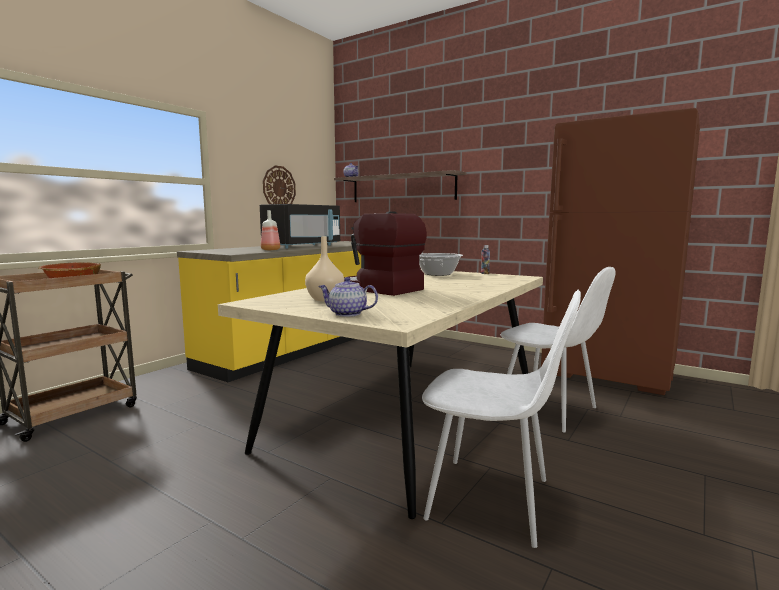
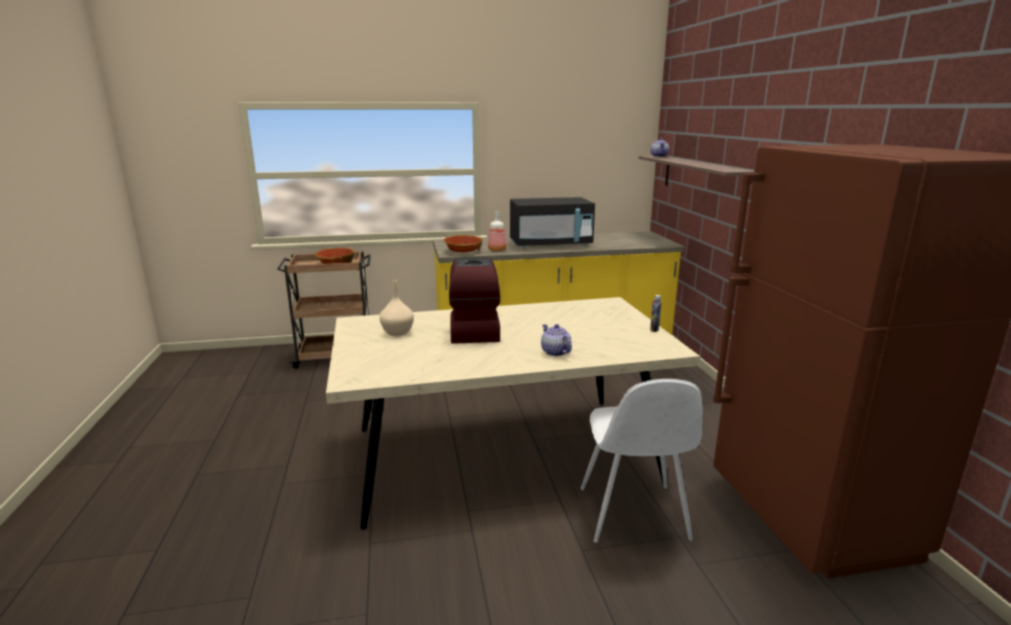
camera: 45 degrees right, 10 degrees up
(240, 252) = (463, 251): none -> bowl
(279, 187) = (565, 170): wall clock -> none
(347, 314) = (356, 357): teapot -> teapot (555, 352)
(438, 274) = (603, 316): cooking pot -> none
(493, 500) = (424, 552): white chair -> none

